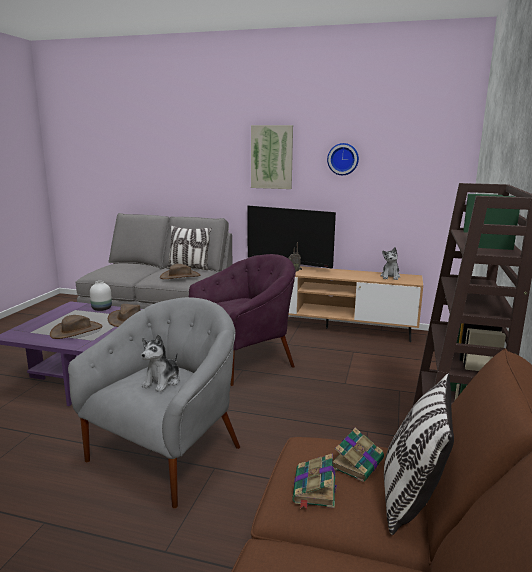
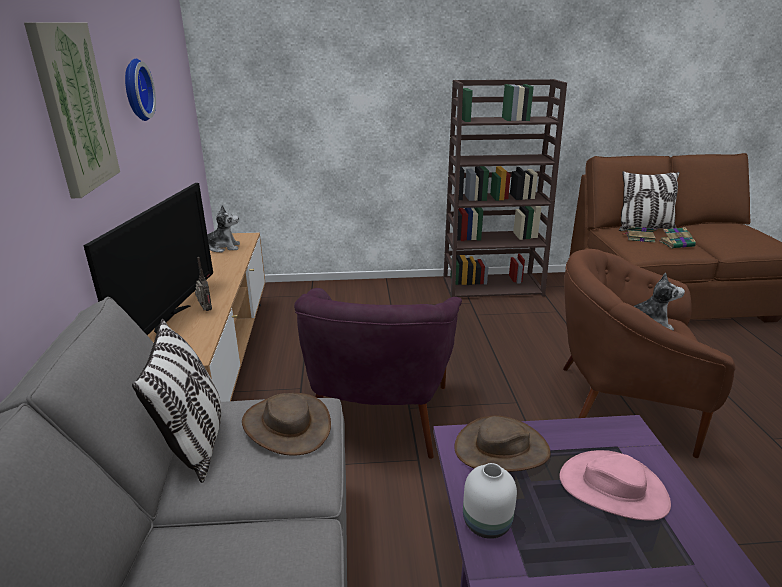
camera: 110 degrees left, 10 degrees up
(76, 331) = (613, 488): brown hat -> pink hat
(167, 454) = (621, 406): grey armchair -> brown armchair
(244, 360) = (378, 414): purple armchair -> purple armchair turned 120 degrees counterclockwise

